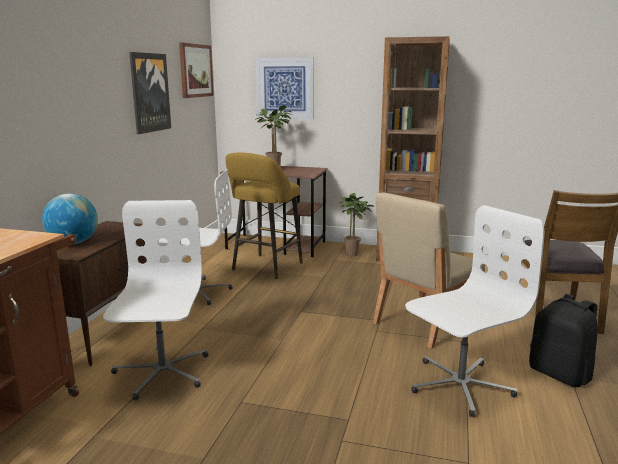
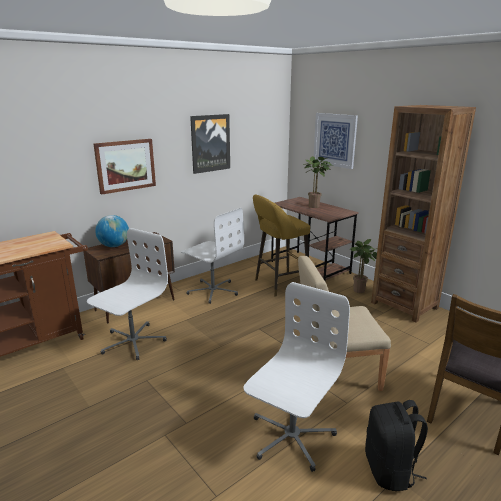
camera: 35 degrees right, 5 degrees up
(195, 70) = (266, 123): picture -> picture (125, 165)
(459, 385) = (291, 436): white office chair -> white office chair turned 60 degrees counterclockwise

